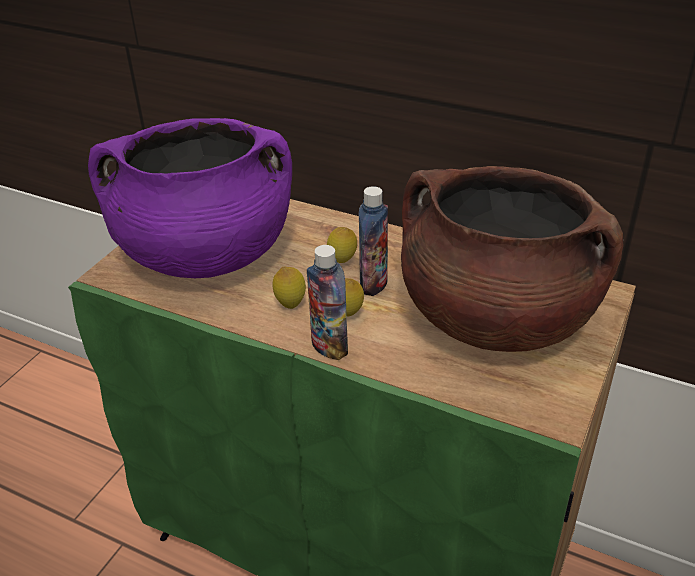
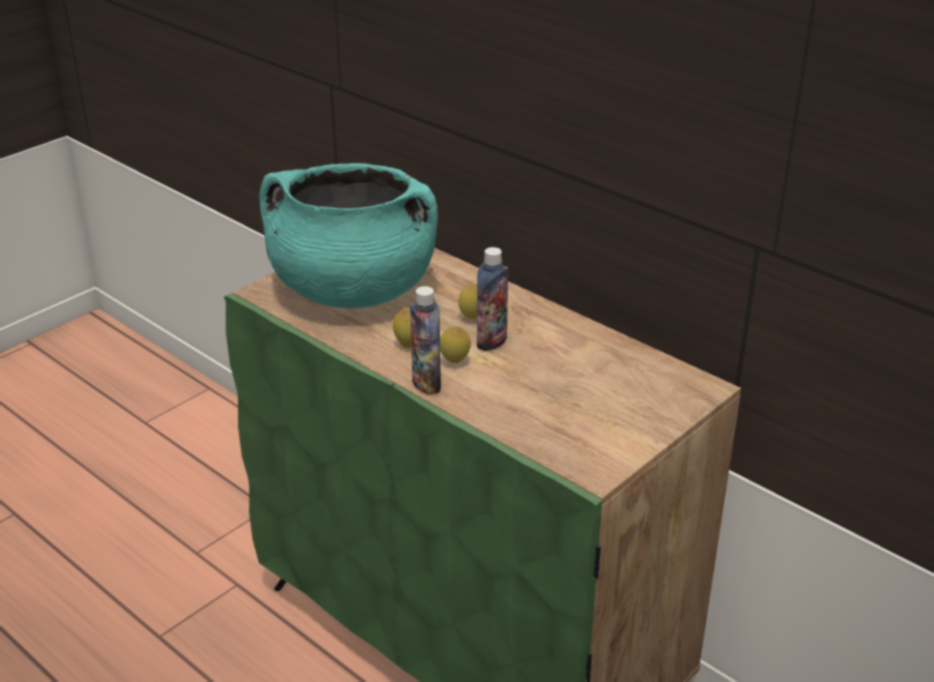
camera: 15 degrees right, 5 degrees down
(206, 254) = (352, 290): purple cooking pot -> turquoise cooking pot
(495, 317) = (588, 388): brown cooking pot -> none

